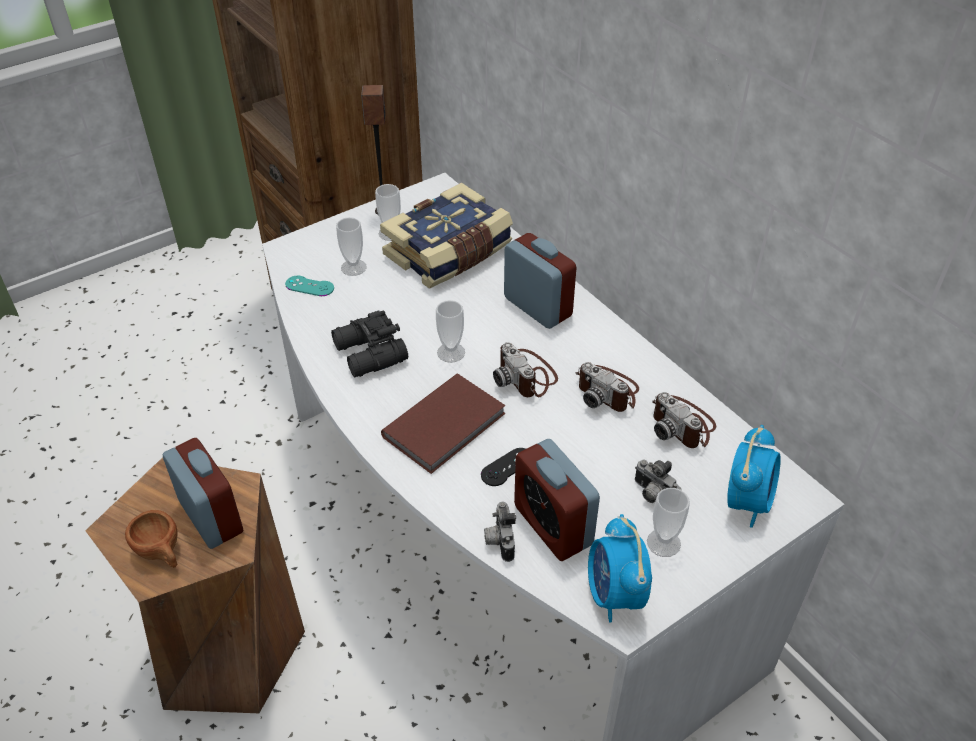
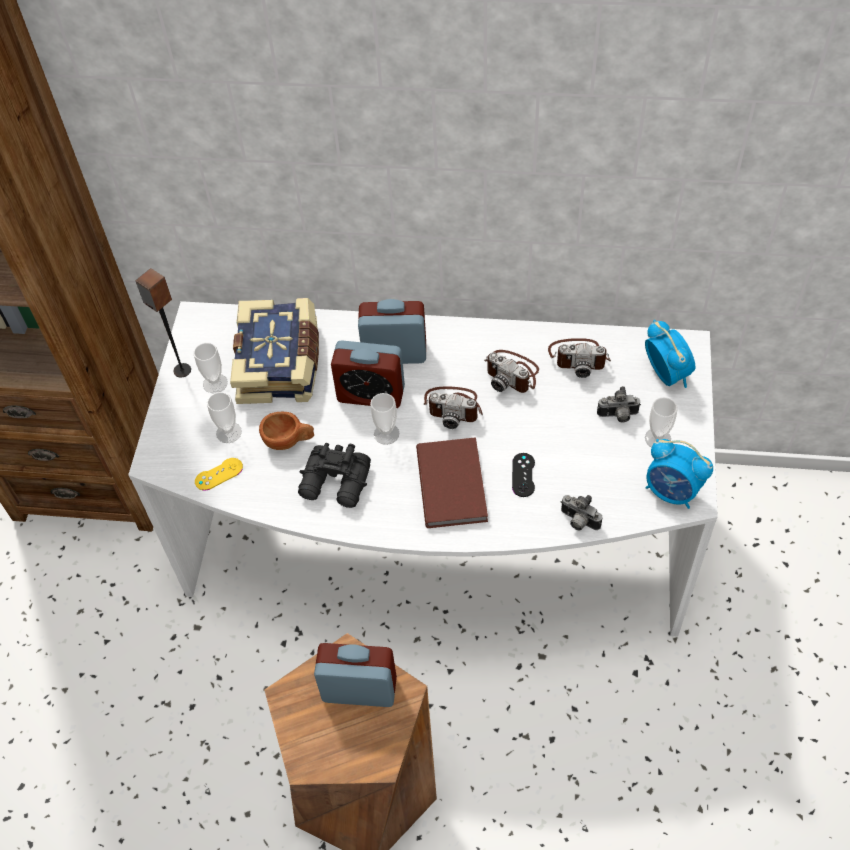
camera: 45 degrees left, 10 degrees up
(161, 552) = (363, 741): brown cup -> brown cup (289, 441)
(309, 286) = (219, 474): turquoise game controller -> yellow game controller
(553, 525) = (593, 485): alarm clock -> alarm clock (371, 394)
(607, 391) = (512, 373): camera -> camera turned 45 degrees clockwise

